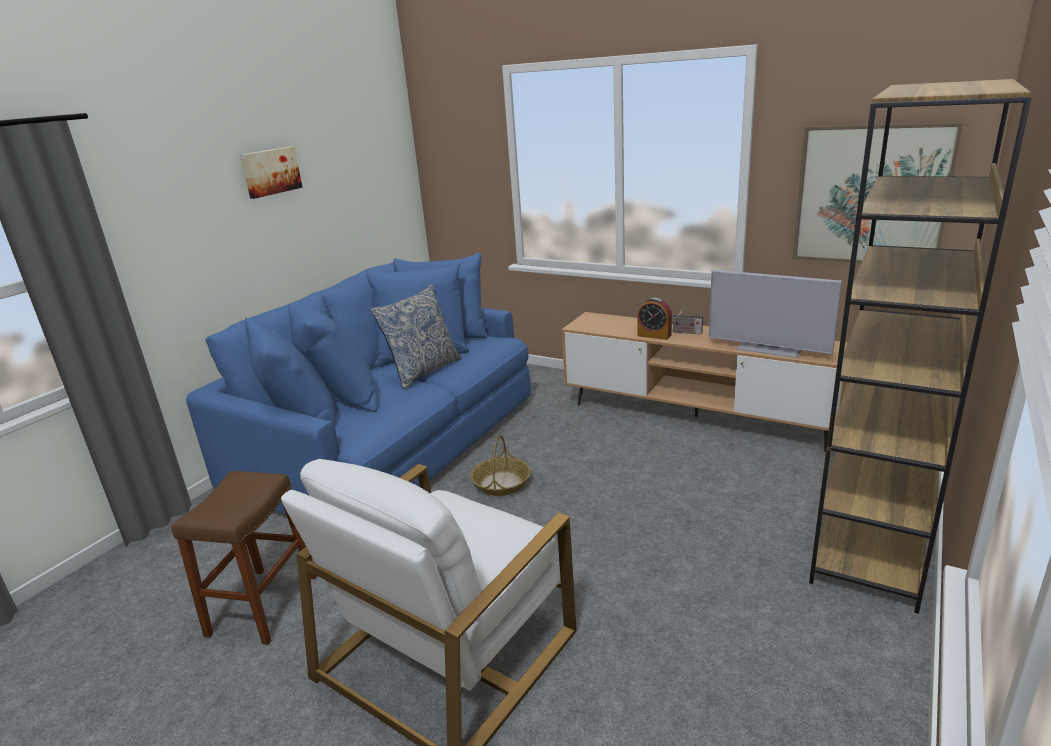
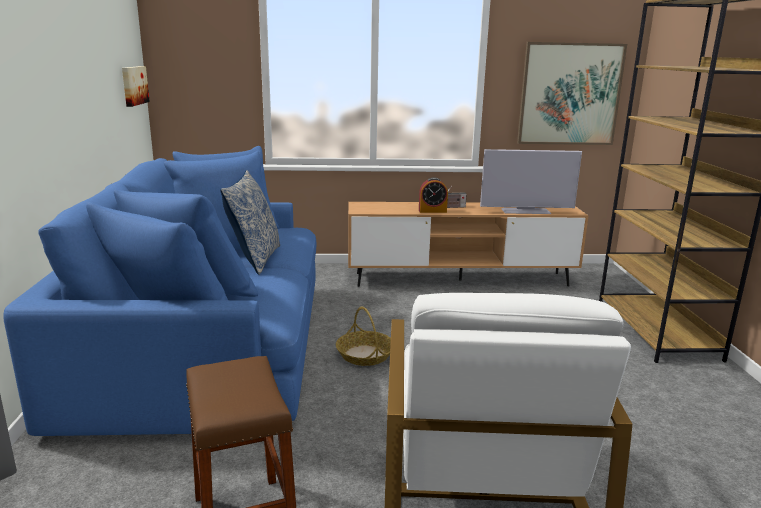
camera: 35 degrees left, 5 degrees down
(270, 171) = (53, 39): picture -> picture (133, 85)

